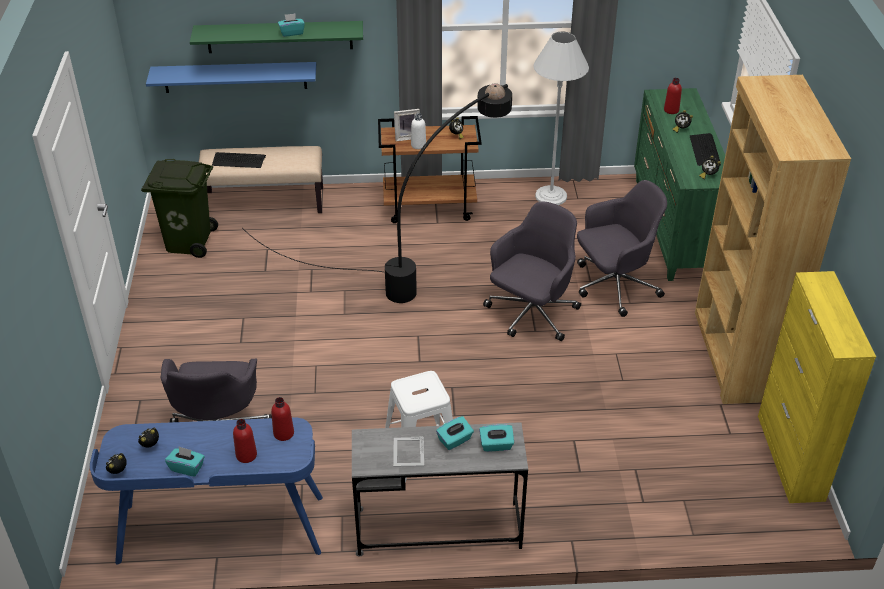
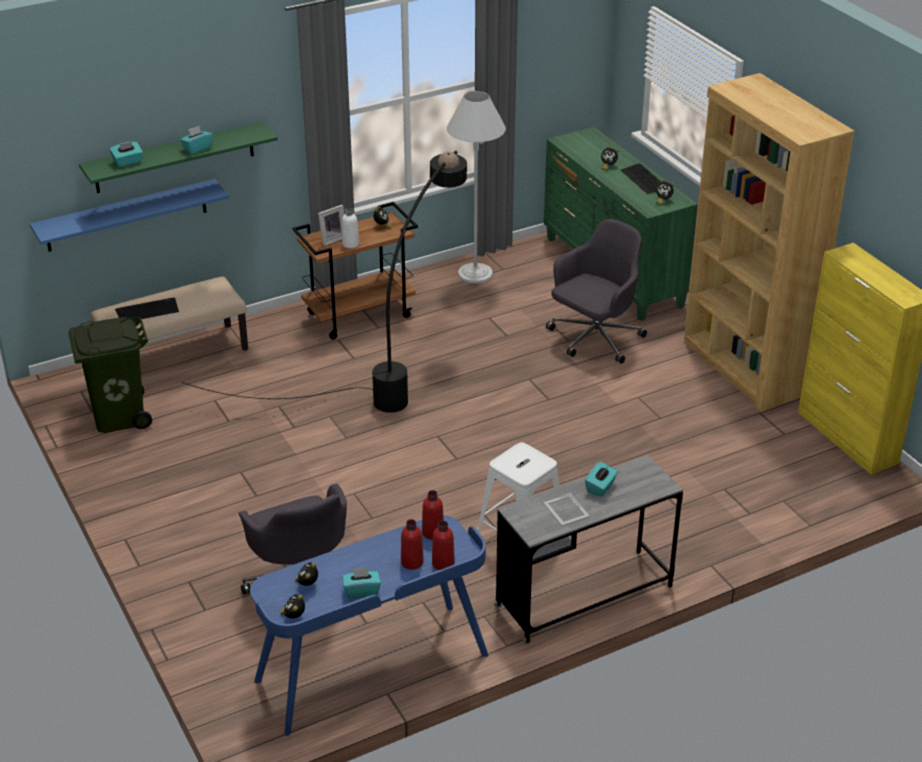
camera: 25 degrees left, 5 degrees down
(496, 445) = (640, 480): turquoise tissue box -> turquoise tissue box (127, 162)
(531, 314) = (534, 386): grey office chair -> none
(671, 110) = (586, 151): red bottle -> red bottle (443, 563)

